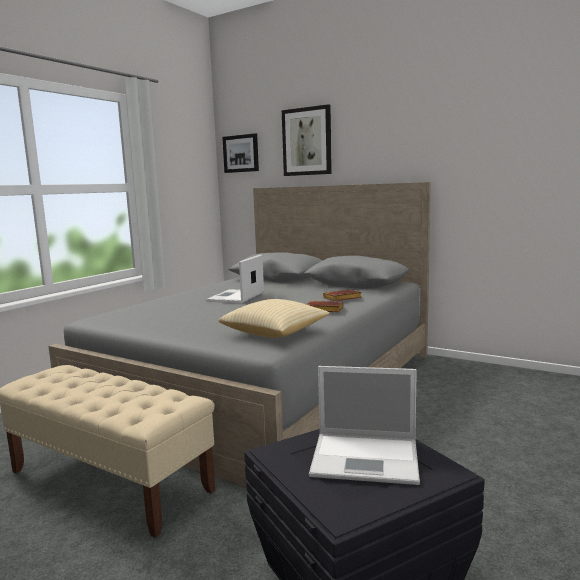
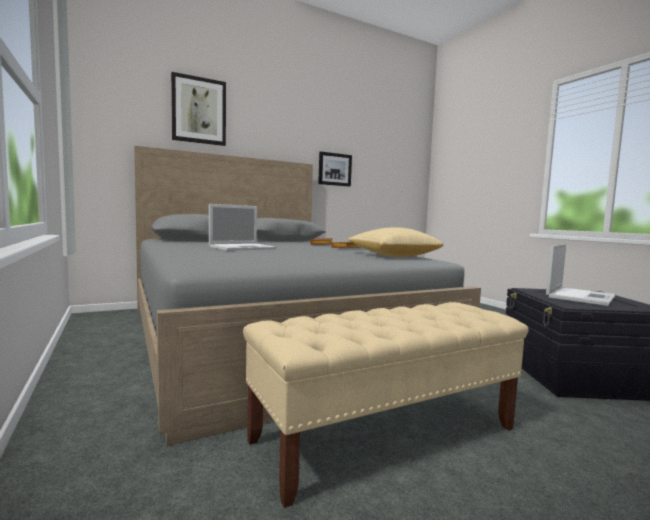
camera: 60 degrees left, 5 degrees down
(235, 297) = (243, 248): laptop -> laptop turned 90 degrees counterclockwise
(241, 153) = (107, 103): picture -> picture (334, 169)

